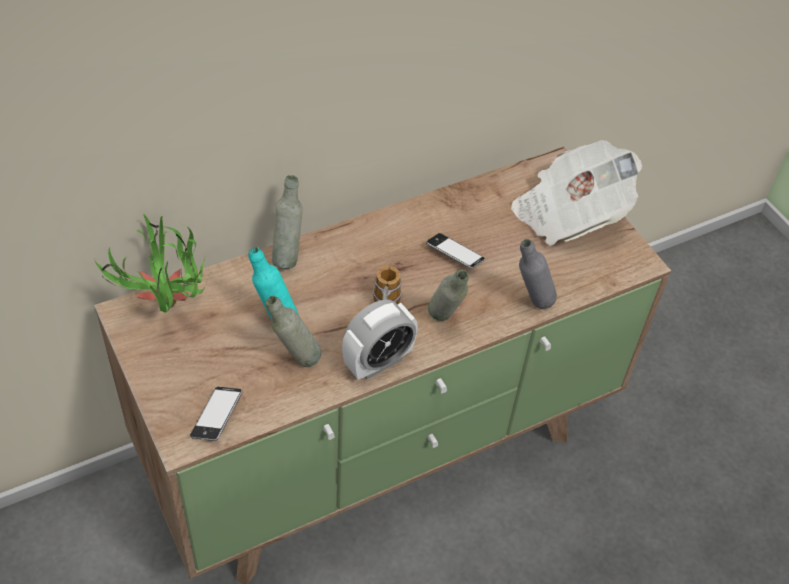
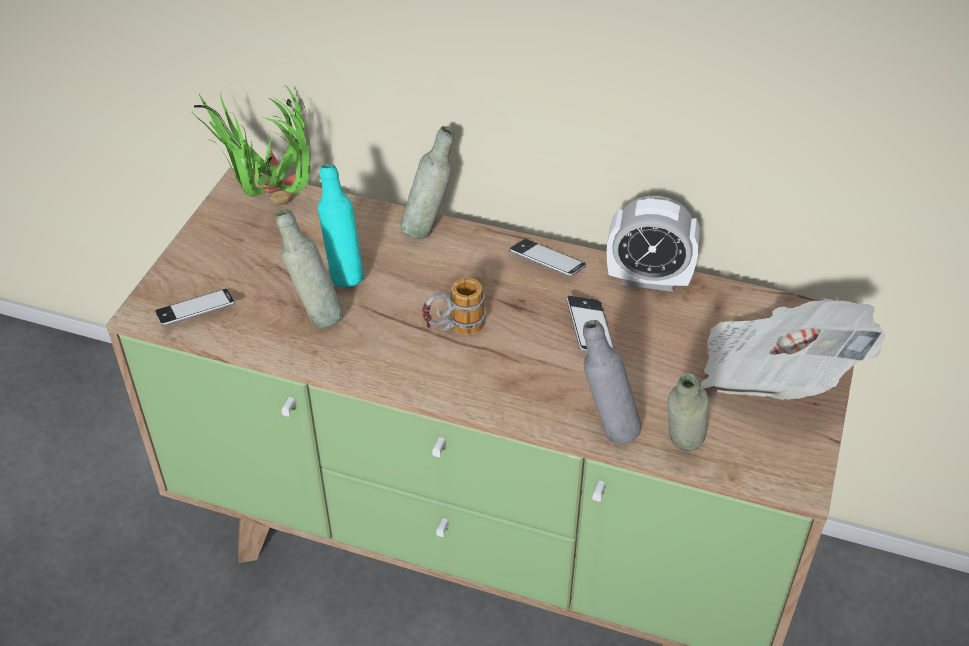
camera: 50 degrees right, 5 degrees down
(378, 362) = (383, 369): alarm clock -> alarm clock (648, 279)
(382, 229) = (547, 262): none -> phone
(444, 322) = (493, 382): grey bottle -> grey bottle (680, 452)

